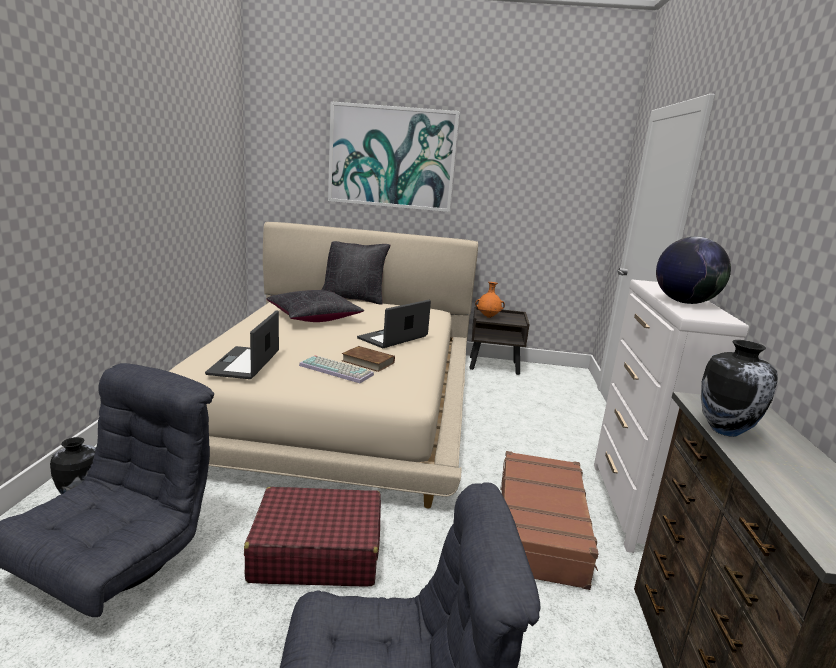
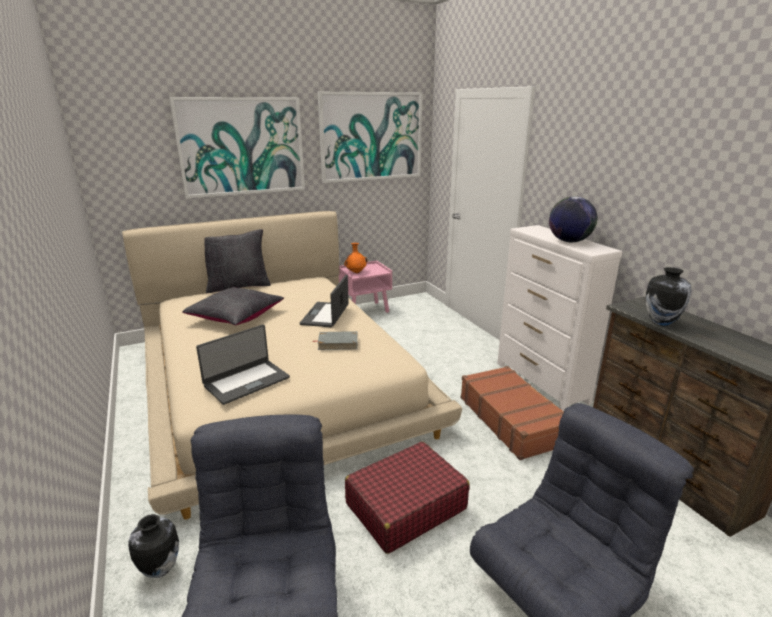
camera: 30 degrees left, 5 degrees up
(245, 363) = (246, 381): laptop -> laptop turned 105 degrees counterclockwise
(337, 370) = (326, 359): keyboard -> none
(368, 362) = (337, 343): brown book -> grey book
(494, 366) = (365, 310): brown nightstand -> pink nightstand
(541, 163) = (371, 136): none -> picture

